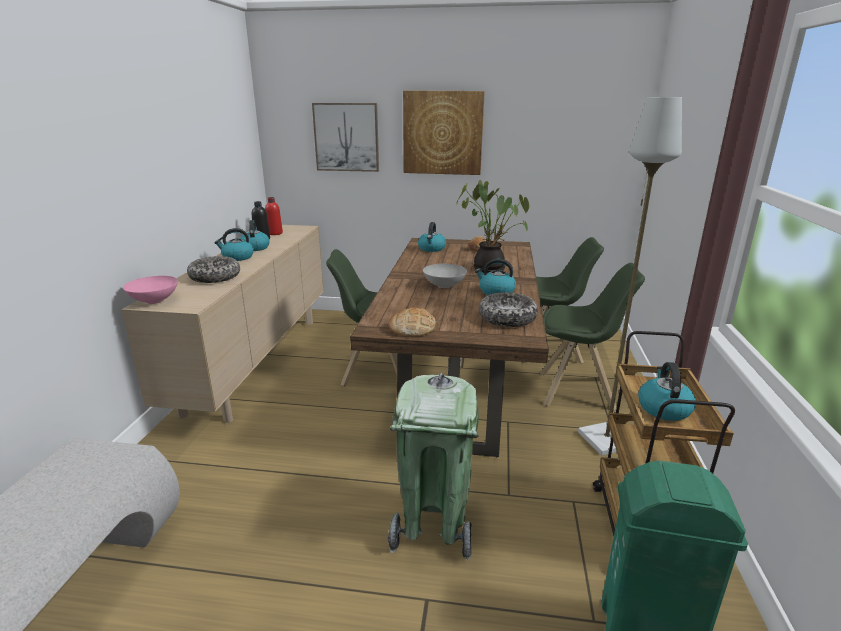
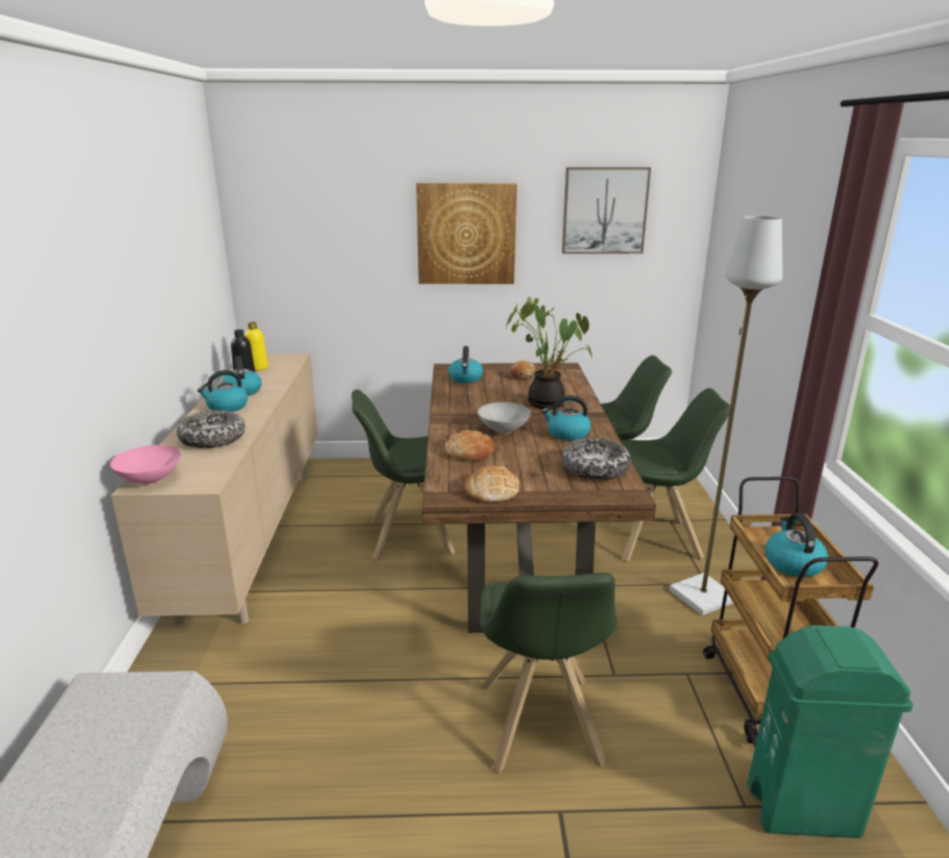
camera: 10 degrees left, 0 degrees up
(275, 233) = (257, 368): red bottle -> yellow bottle
(346, 137) = (343, 241): picture -> picture (604, 211)
(409, 299) = (470, 452): none -> bread
(433, 526) = (540, 723): green trash can -> green chair

